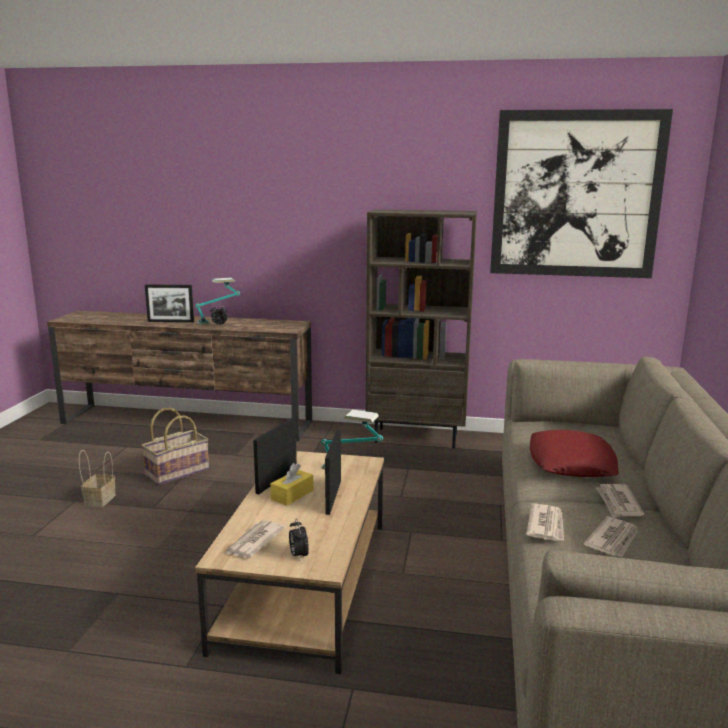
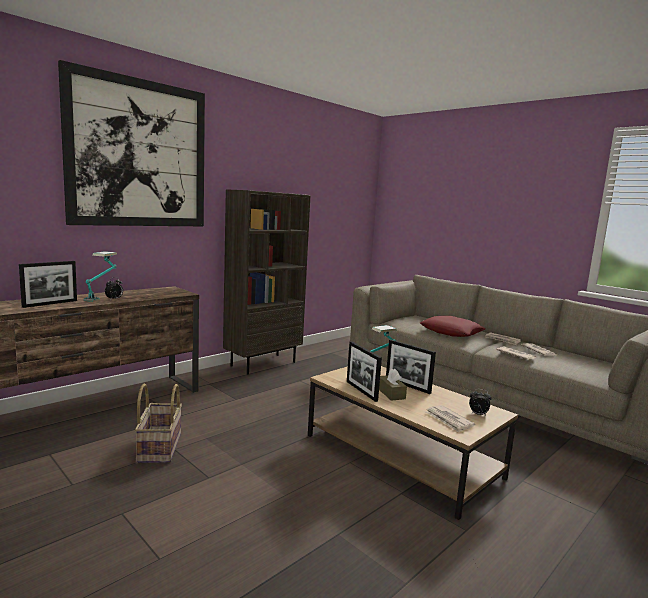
camera: 55 degrees left, 5 degrees down
(100, 499) = (145, 499): basket -> none
(292, 495) = (391, 393): yellow tissue box -> brown tissue box
(576, 195) = (331, 186): picture -> picture (139, 154)

